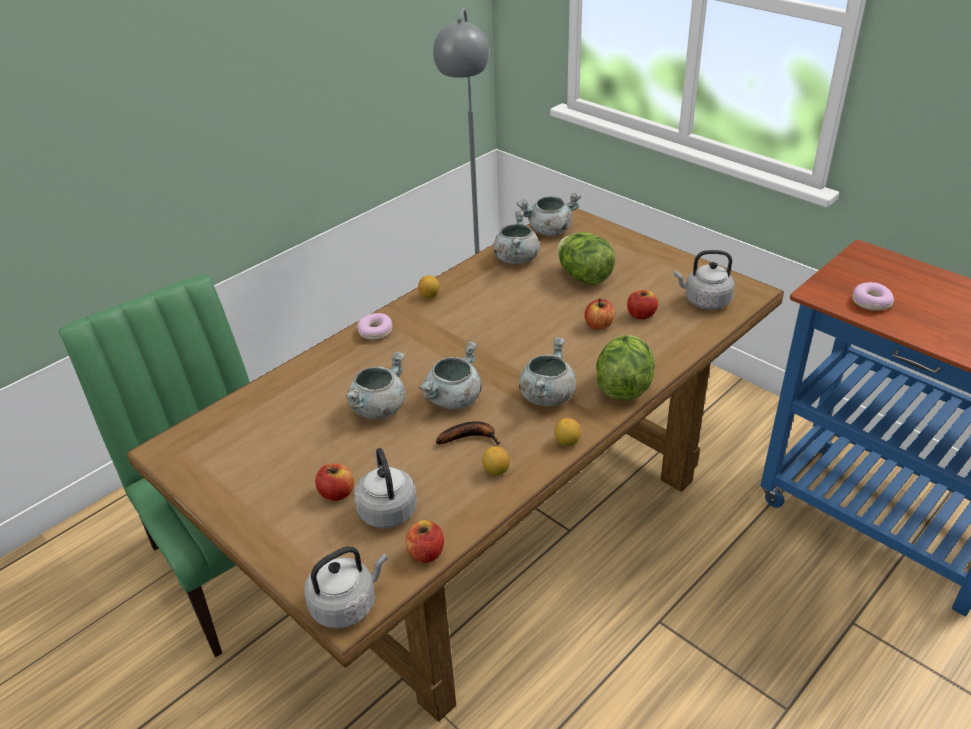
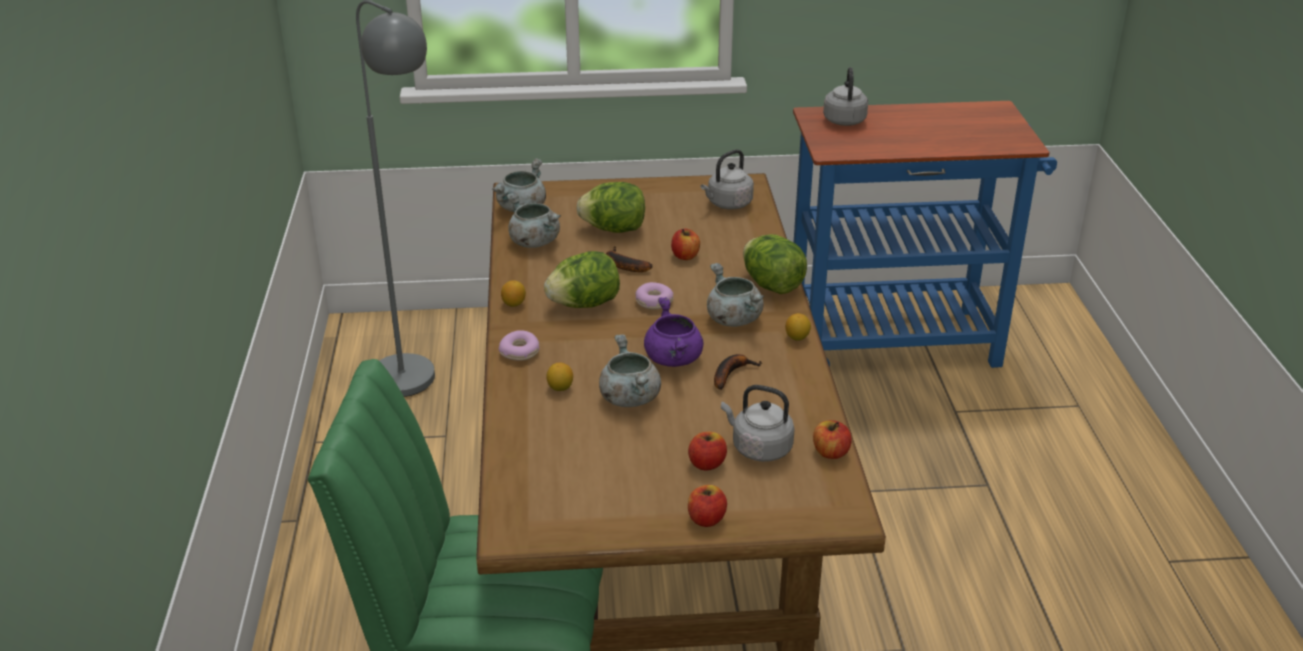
camera: 50 degrees left, 5 degrees down
(347, 604) = (838, 512): grey kettle -> grey kettle (844, 119)
(453, 400) = (674, 359): grey cooking pot -> purple cooking pot
(469, 322) = (584, 304): none -> lettuce
(496, 471) = (785, 381): lemon -> lemon (560, 388)
(543, 307) = (623, 265): none -> banana
(641, 315) = (701, 234): apple -> apple (706, 519)
(870, 302) = (866, 143): donut -> donut (654, 302)

